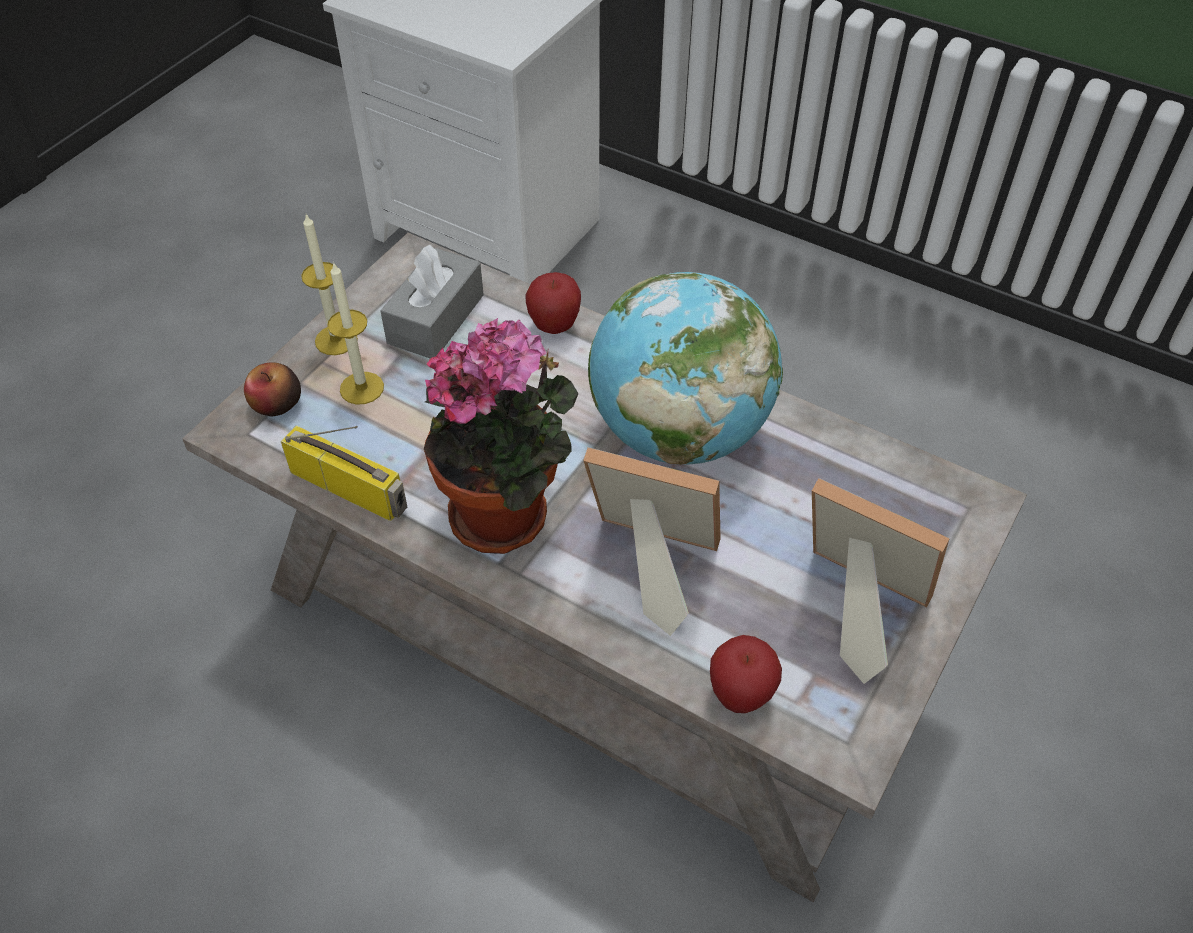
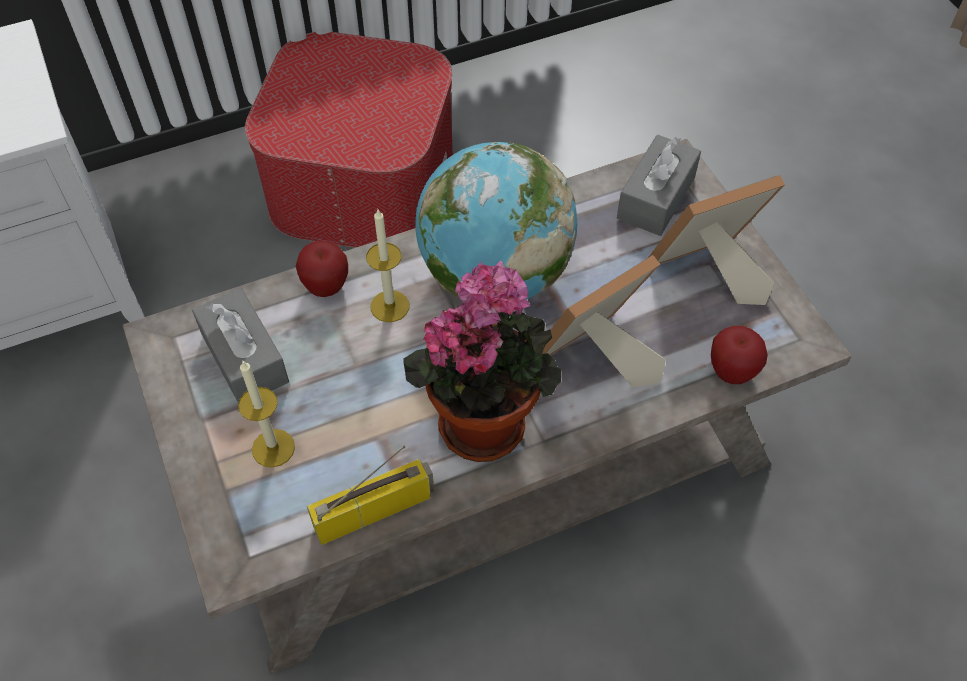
camera: 55 degrees left, 5 degrees up
(276, 404) = (234, 519): apple -> none
(336, 340) = (201, 439): candle -> candle (390, 306)
(810, 344) = (362, 181): none -> ottoman
(911, 509) = (656, 198): none -> grey tissue box

